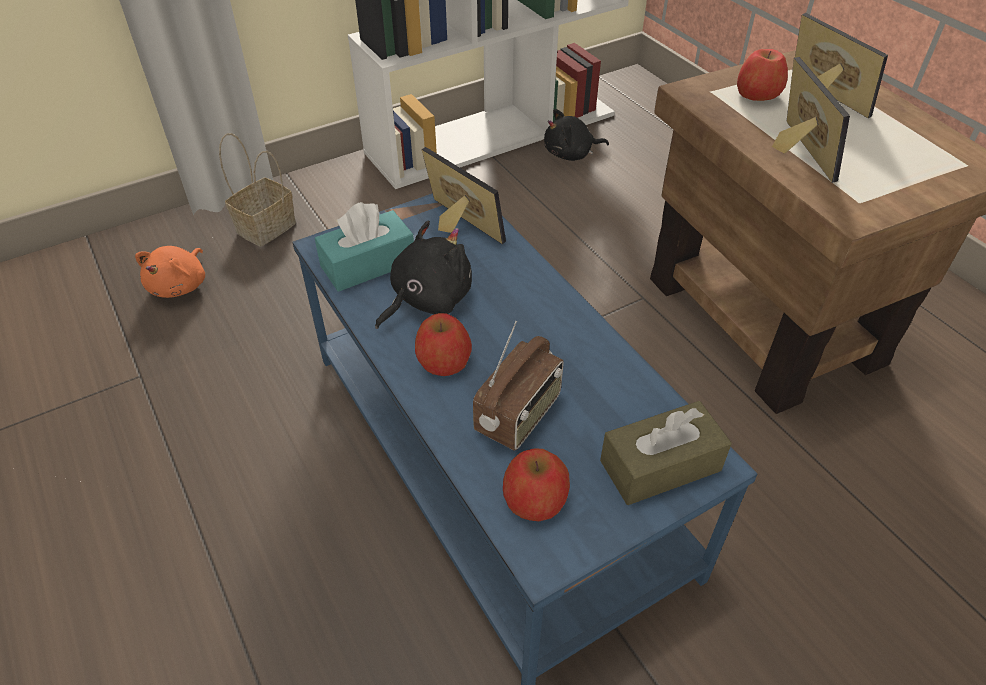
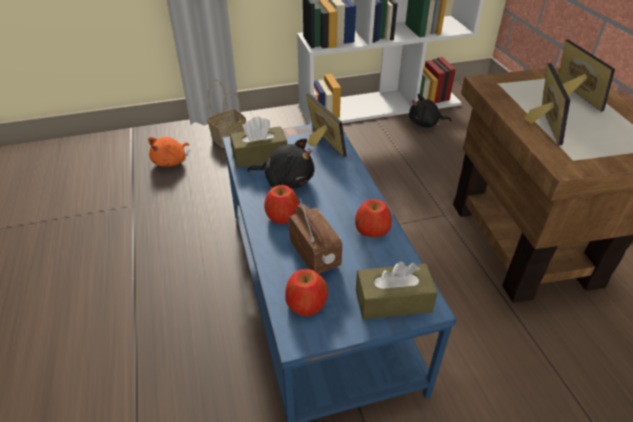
camera: 15 degrees right, 5 degrees down
(368, 264) = (260, 156): turquoise tissue box -> brown tissue box
(427, 299) = (286, 180): black plush toy -> black plush toy turned 45 degrees clockwise
(519, 416) = (315, 254): radio -> radio turned 75 degrees counterclockwise
(757, 95) = (528, 88): apple -> apple (372, 230)

